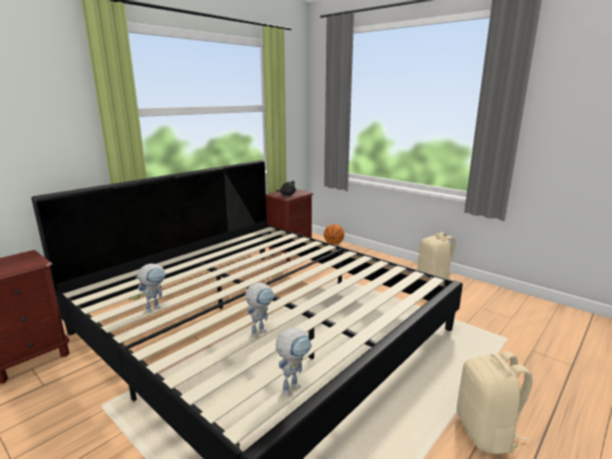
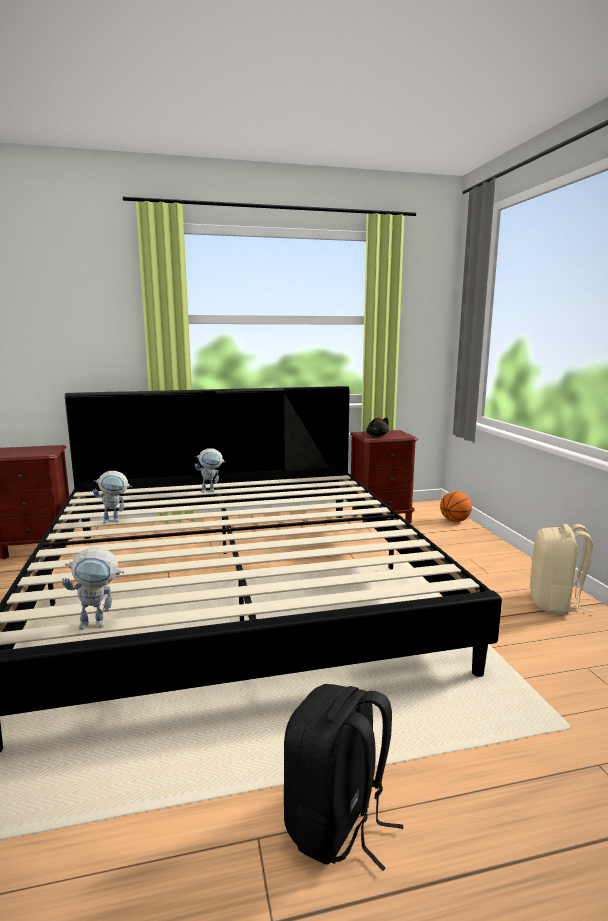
camera: 35 degrees right, 5 degrees down
(261, 331) = (160, 567): toy robot -> toy robot (211, 490)
(486, 432) = (337, 823): beige backpack -> black backpack

